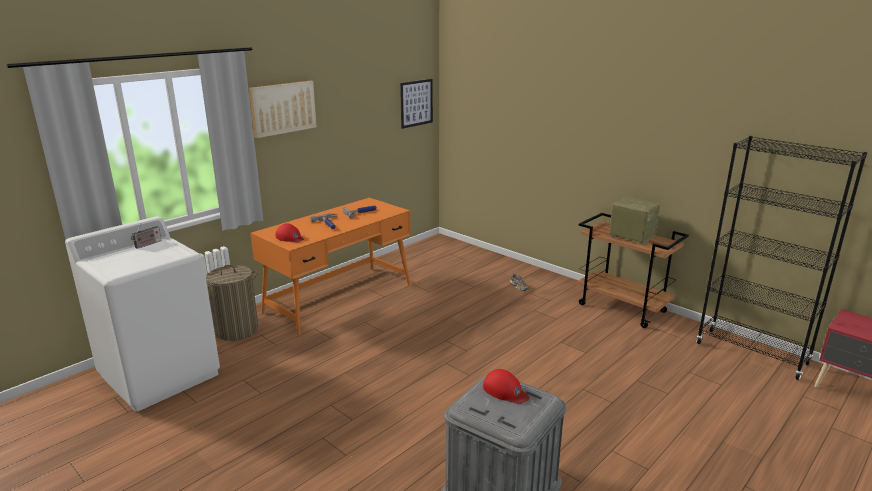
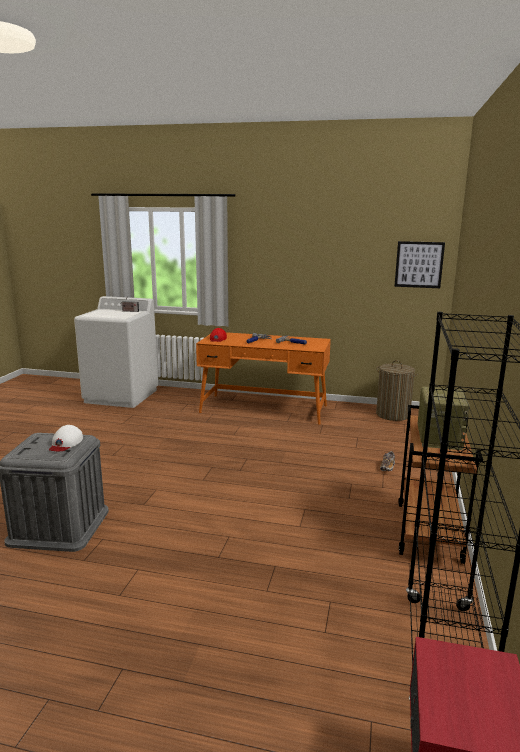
camera: 60 degrees right, 5 degrees down
(237, 330) = (186, 396): laundry basket -> laundry basket (393, 414)
(283, 108) = (265, 245): picture -> none
(505, 391) = (65, 443): red cap -> white cap

